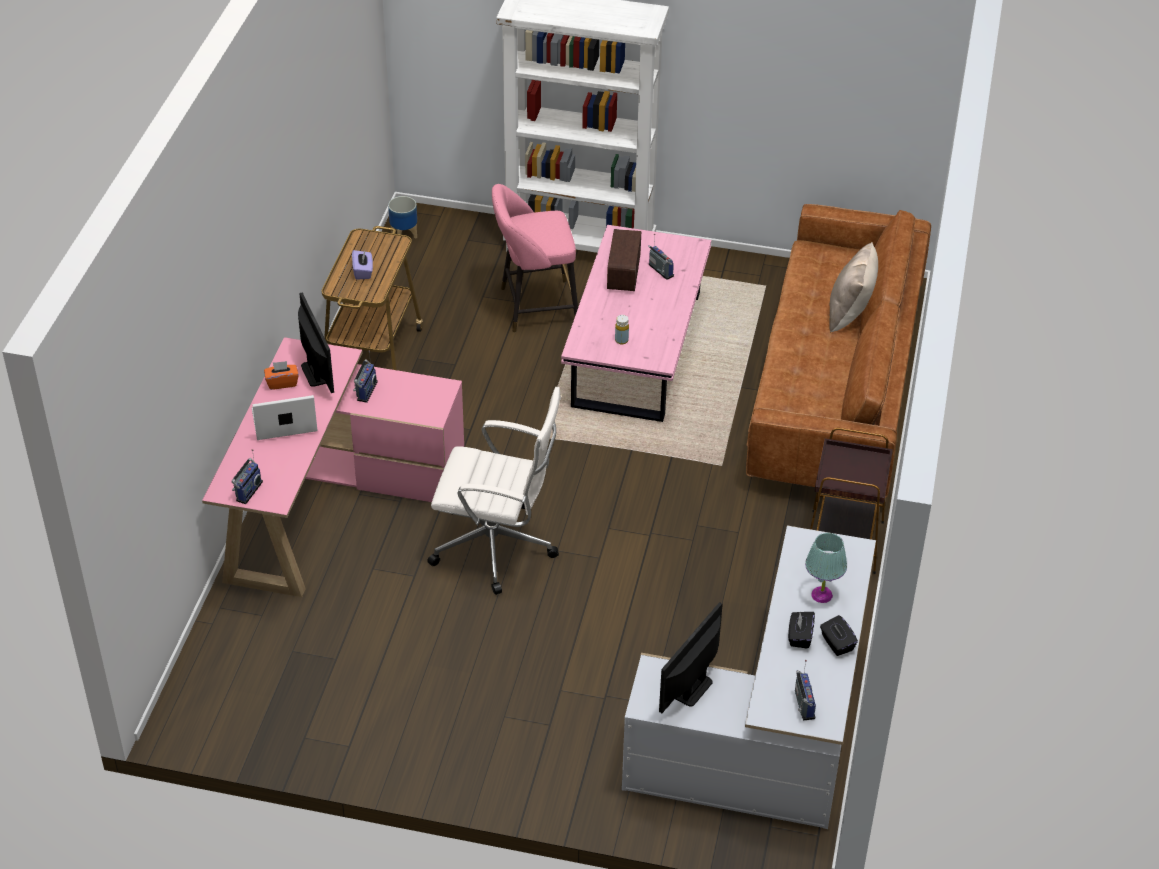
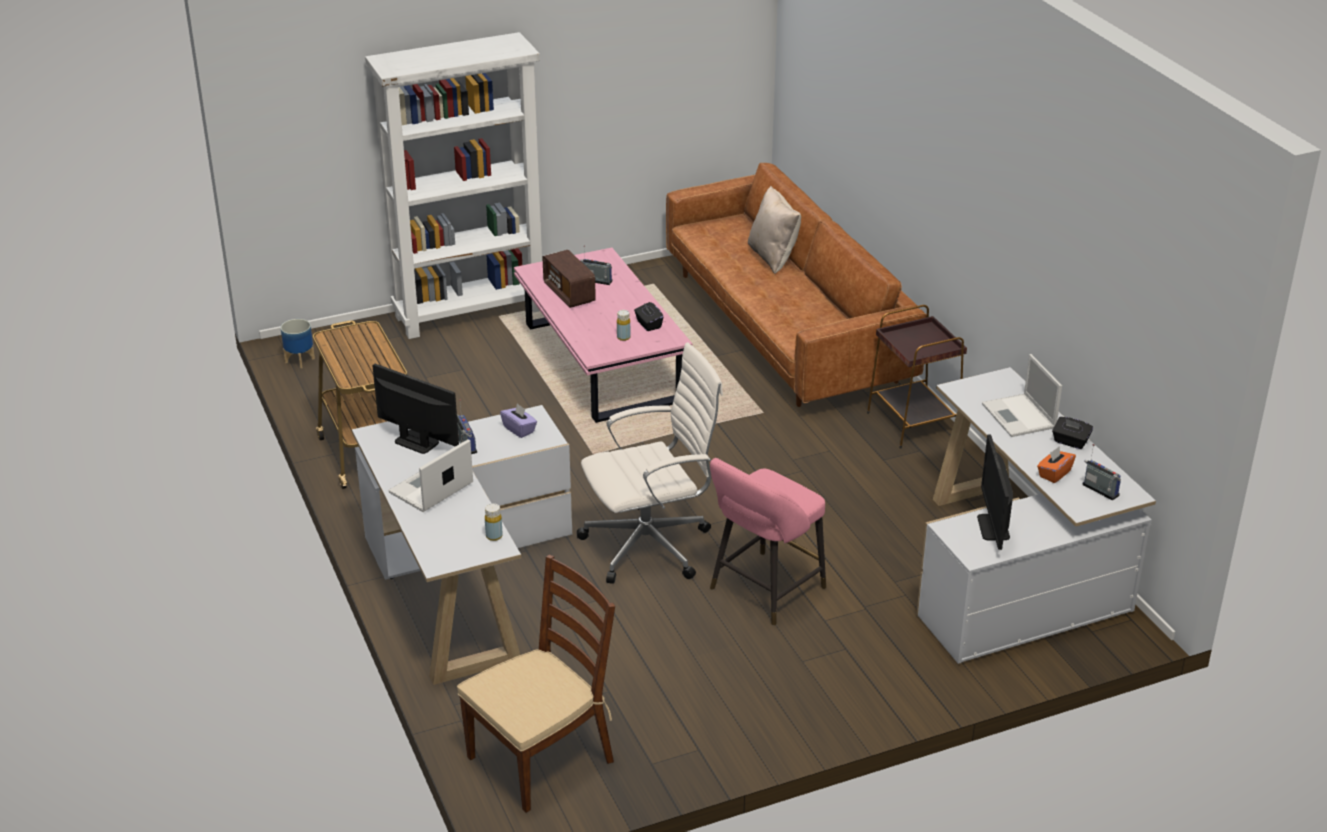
camera: 35 degrees left, 10 degrees down
(235, 687) = (541, 758): none -> brown chair
(247, 491) = (462, 552): radio -> none
(282, 383) = (393, 462): orange tissue box -> orange tissue box (1054, 474)
(284, 488) = (494, 536): none -> yellow bottle
(329, 501) = (462, 579): pink desk -> white desk
(363, 272) = (361, 360): purple tissue box -> purple tissue box (519, 429)
(534, 307) = (479, 367): pink stool -> pink stool (763, 591)
(800, 637) = (1039, 449): black tissue box -> black tissue box (648, 324)
(822, 595) = (1019, 416): turquoise table lamp -> laptop

